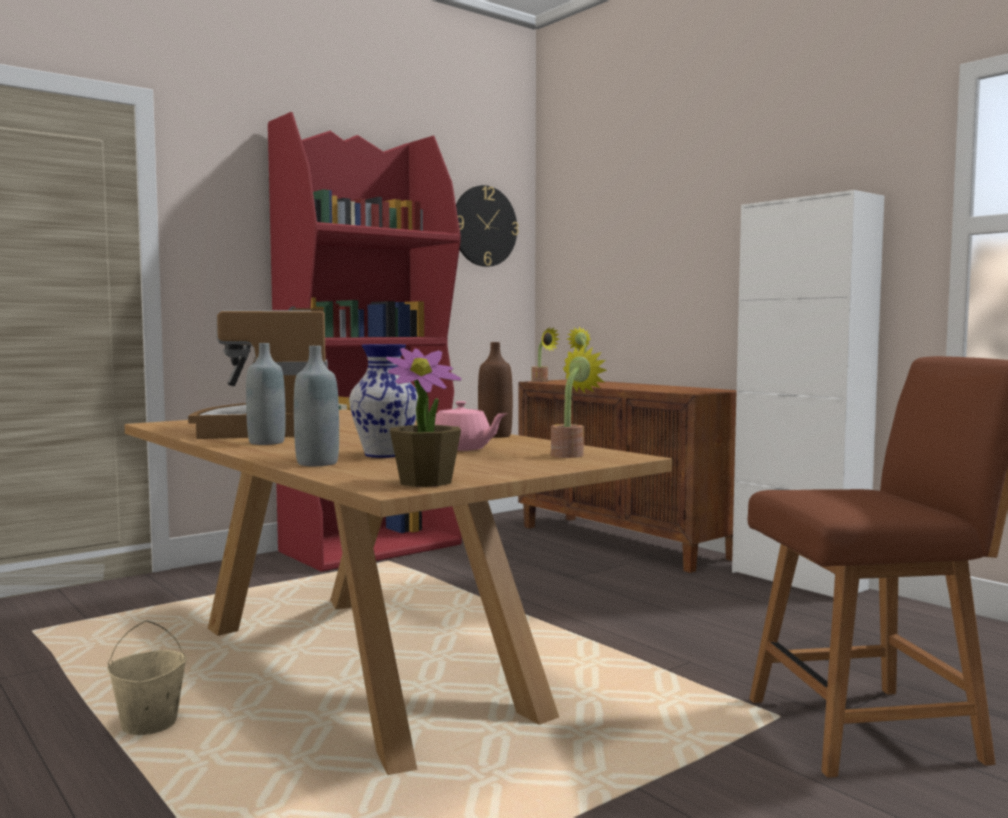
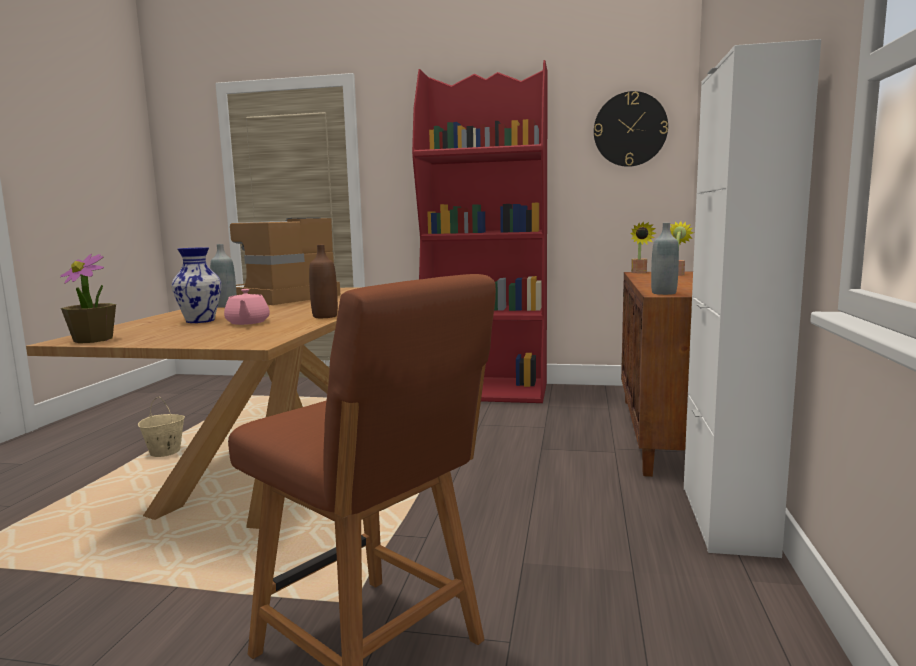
camera: 50 degrees right, 5 degrees up
(317, 463) = (150, 321): grey bottle -> grey bottle (663, 293)
(571, 454) = (249, 336): potted plant -> none

